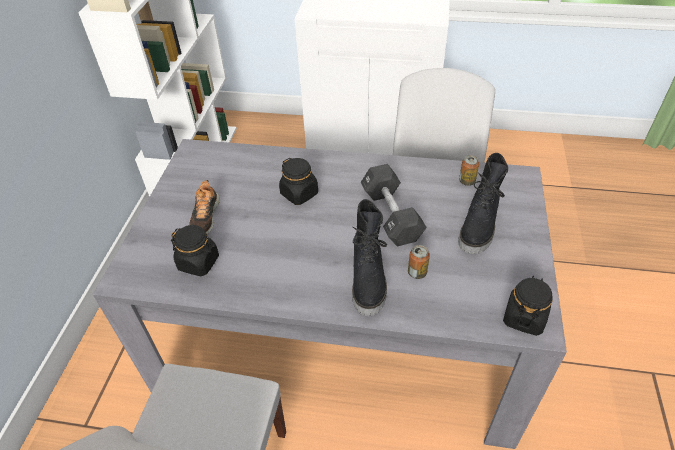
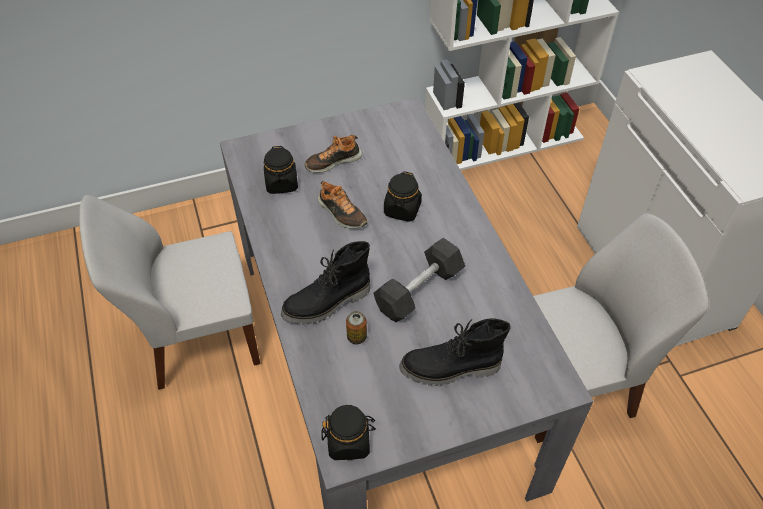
camera: 60 degrees right, 5 degrees up
(272, 233) = (341, 213): none -> shoe
(467, 181) = (514, 337): can -> none

